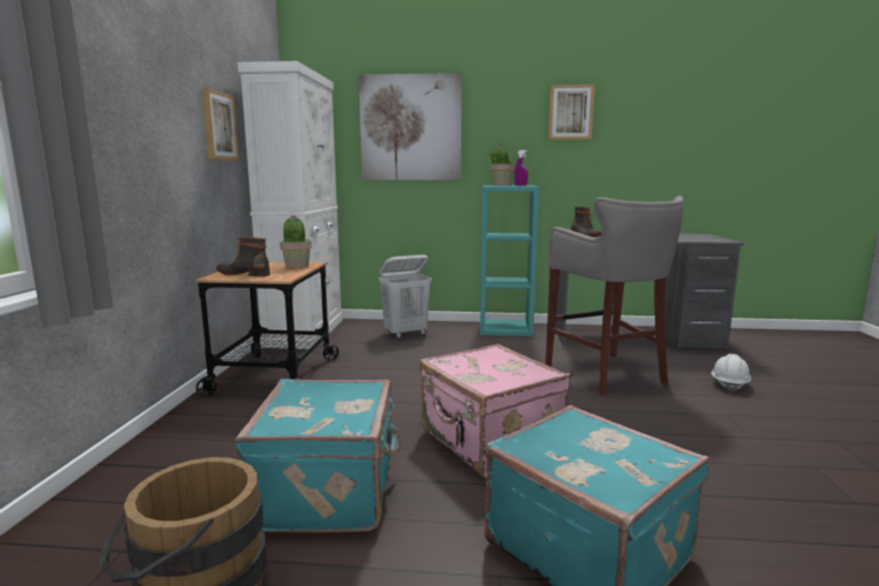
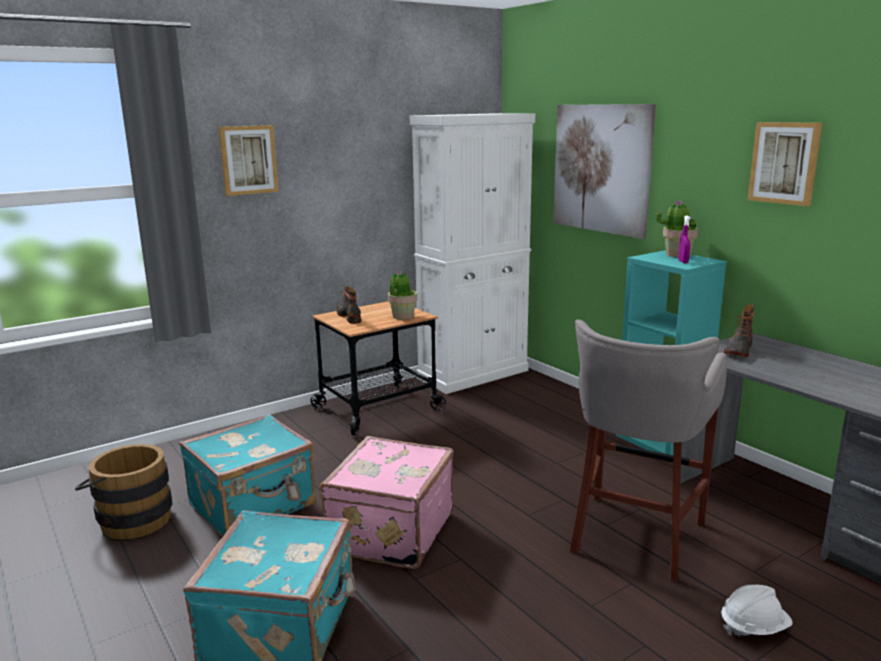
camera: 50 degrees right, 5 degrees up
(219, 126) = (377, 179): picture -> picture (248, 160)
(406, 333) = (548, 407): white laundry basket -> none

